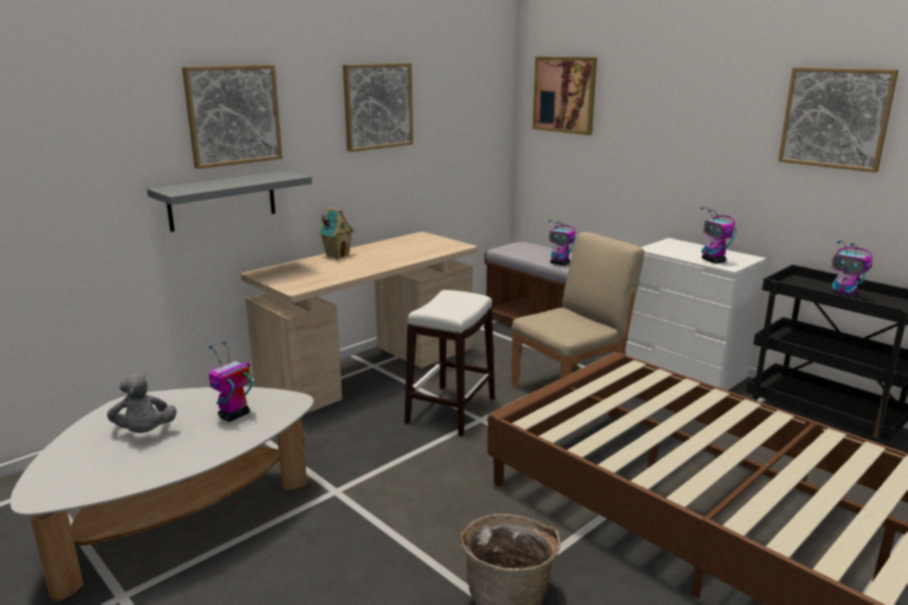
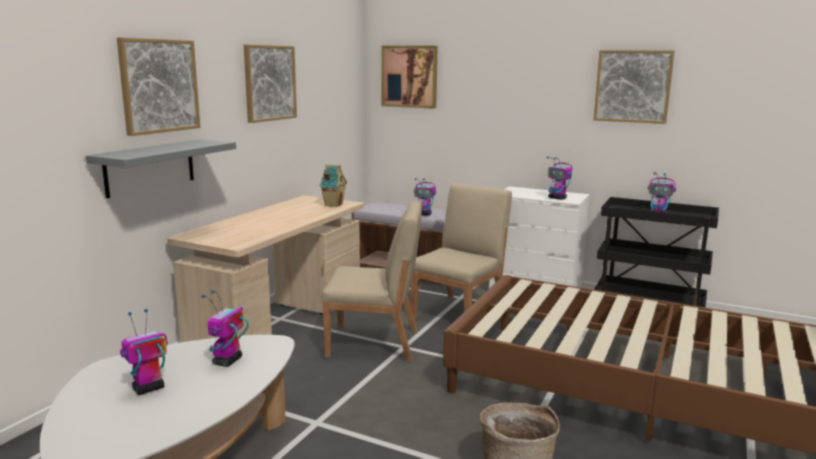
camera: 20 degrees left, 5 degrees down
(145, 433) = (147, 389): grey plush toy -> toy robot
(337, 255) = (247, 217): toy house -> toy house (333, 205)
(452, 410) = (374, 343): white stool -> beige chair

